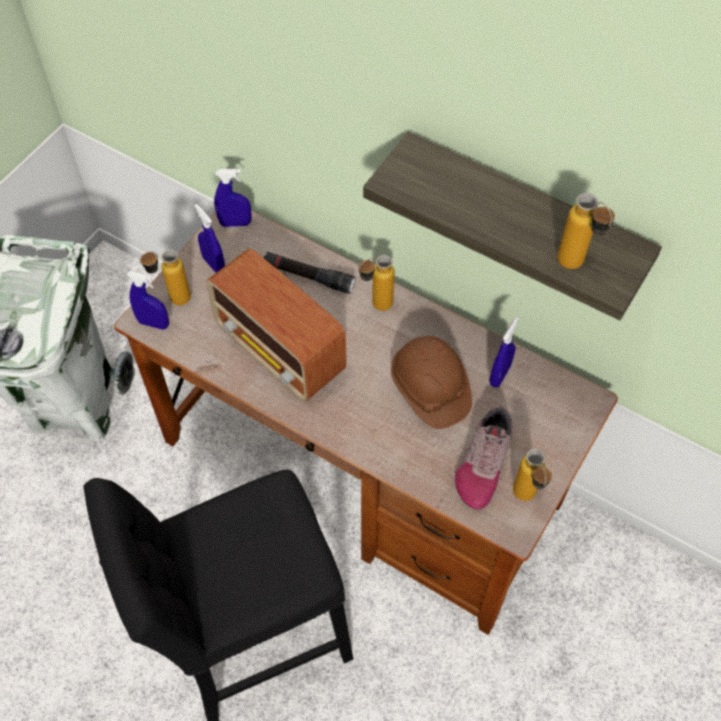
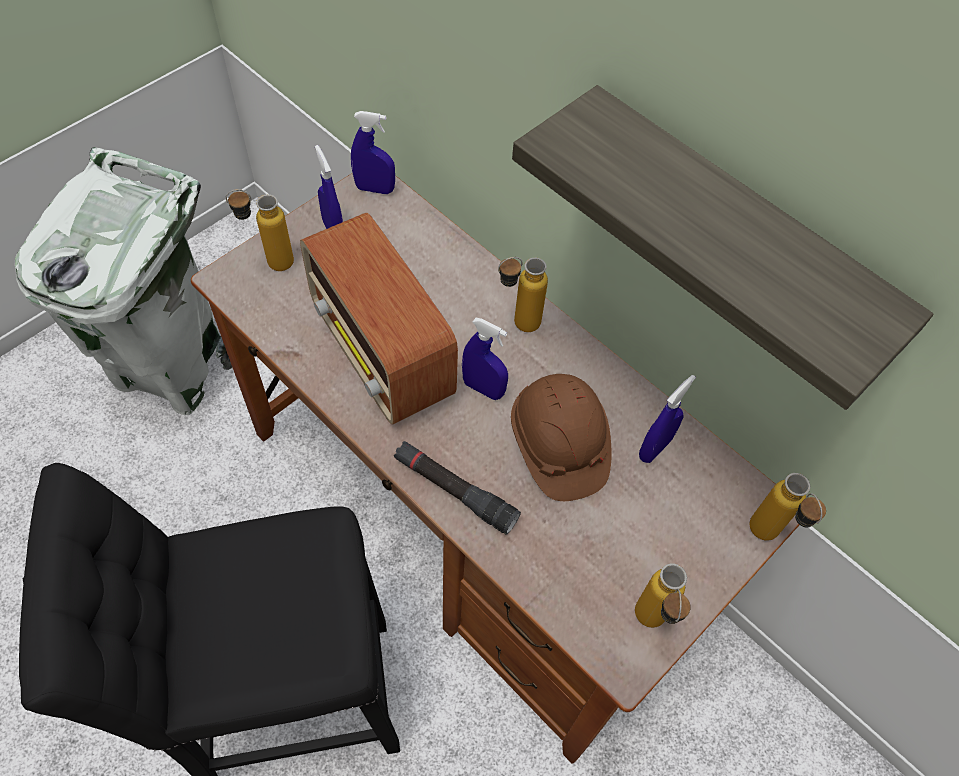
camera: 10 degrees right, 0 degrees up
(153, 323) = (238, 285): blue spray bottle -> blue spray bottle (483, 388)
(308, 277) = (444, 270): black flashlight -> black flashlight (455, 491)
(483, 462) = (604, 559): shoe -> none
(576, 268) = (795, 317): bottle -> bottle (768, 539)

